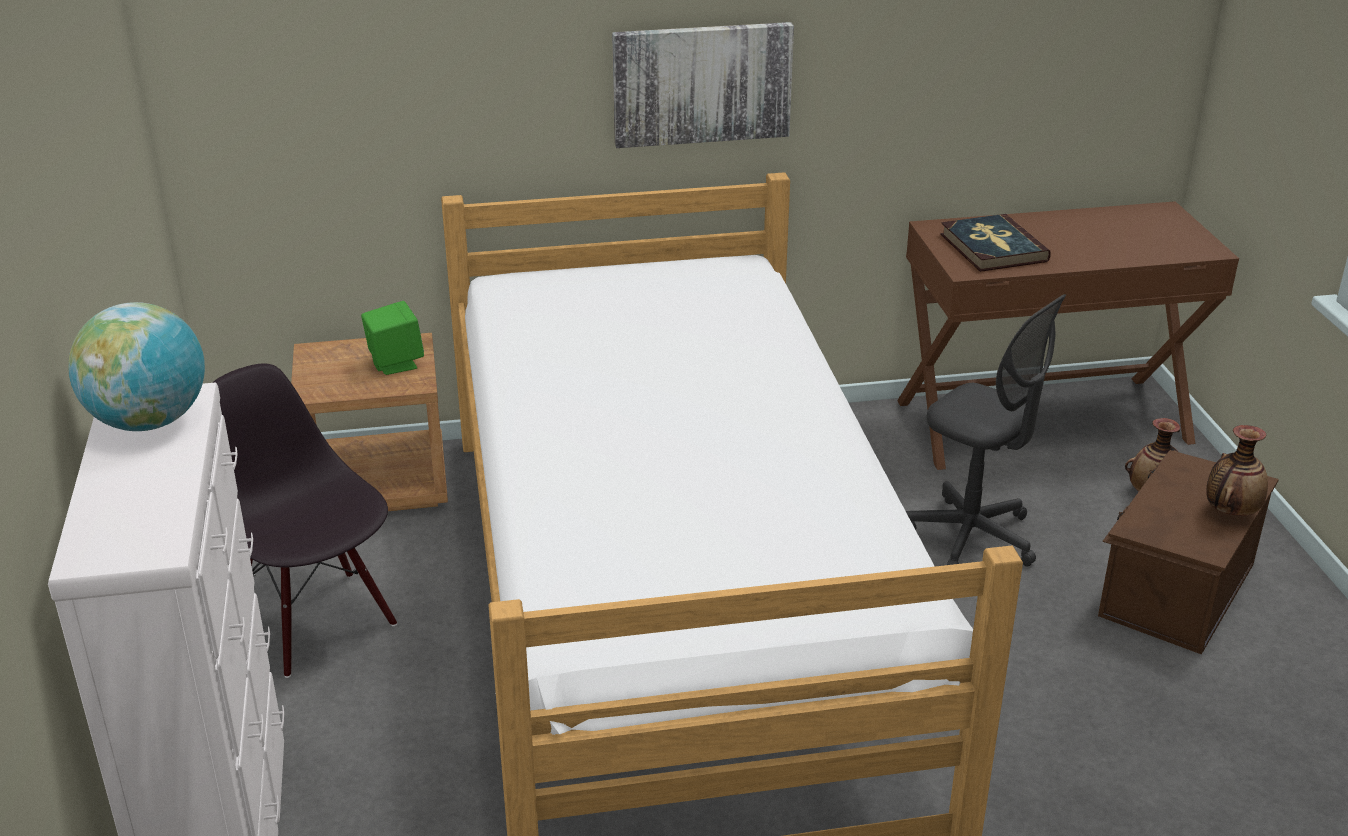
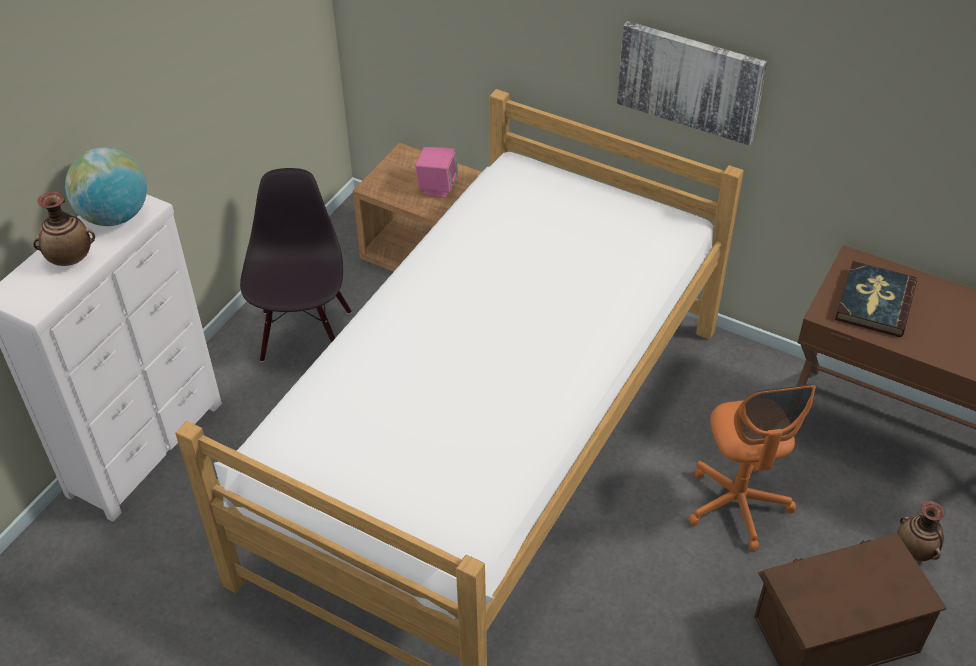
camera: 40 degrees right, 15 degrees up
(395, 363) = (437, 187): green speaker -> pink speaker
(971, 537) = (737, 505): grey office chair -> orange office chair
(1230, 512) = (870, 610): vase -> vase (71, 259)

